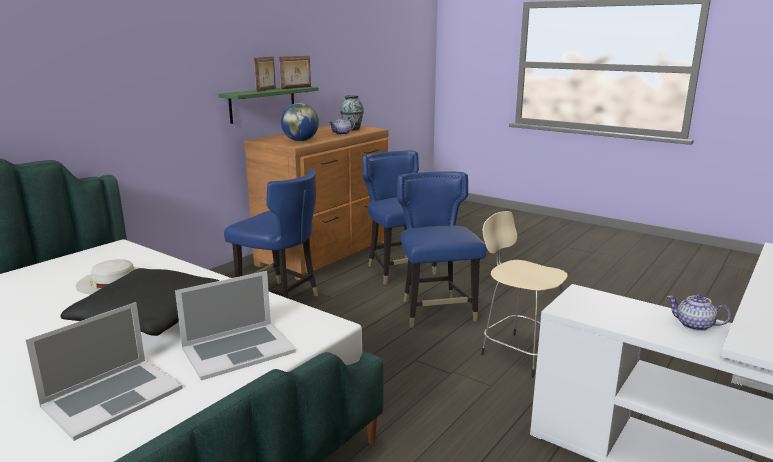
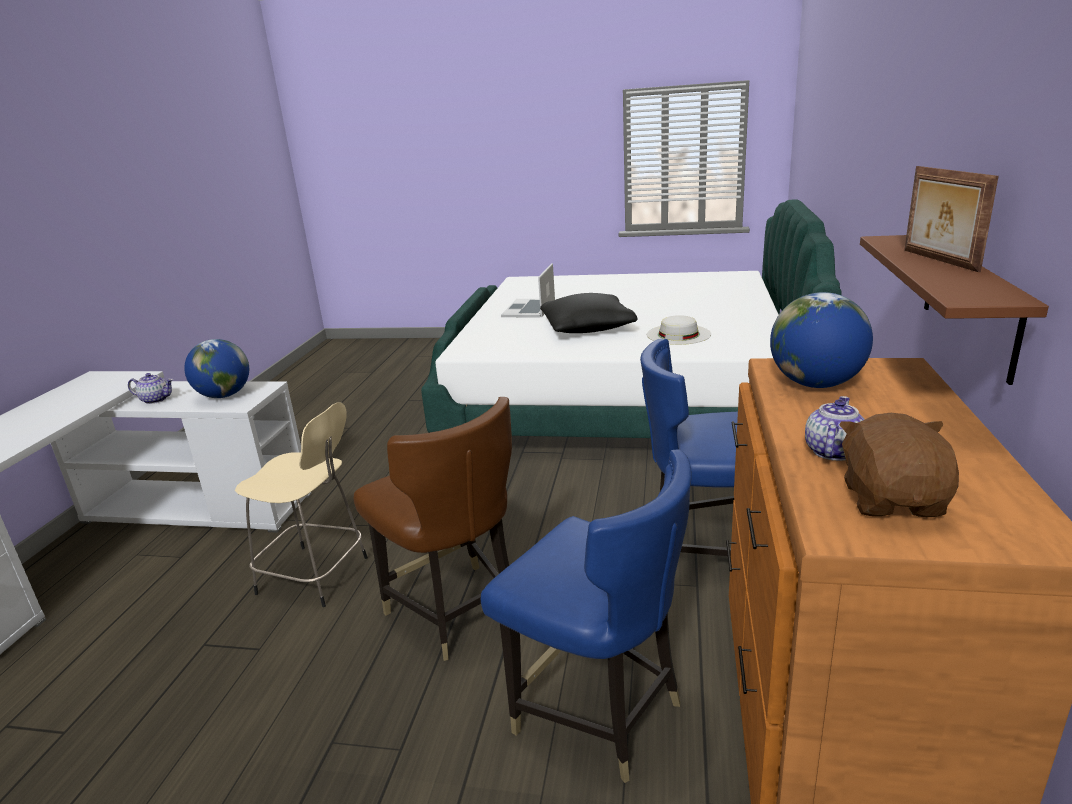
camera: 155 degrees right, 5 degrees up
(238, 350) = (499, 331): laptop -> none
(263, 104) = (970, 303): green shelf -> brown shelf
(296, 88) = (949, 285): picture frame -> none
(352, 129) = (893, 500): vase -> brown plush toy
(436, 311) = (455, 612): blue chair -> brown chair
(608, 309) = (224, 395): none -> globe

